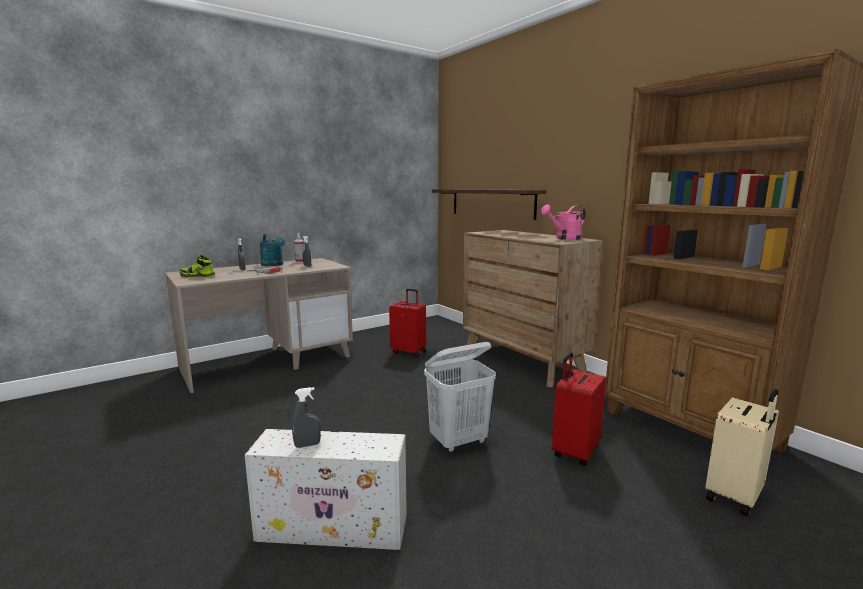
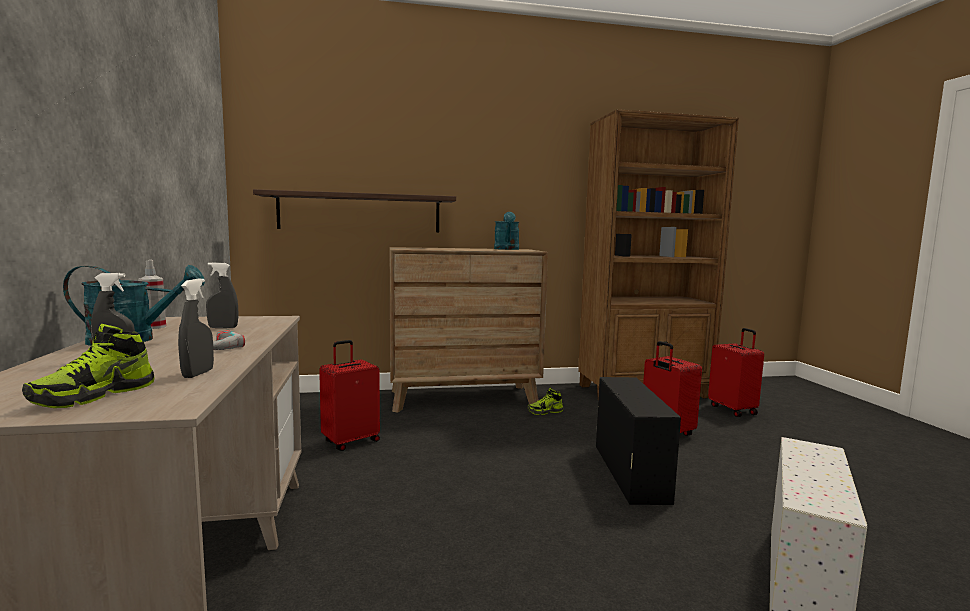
camera: 65 degrees left, 5 degrees down
(307, 445) = (825, 484): grey spray bottle -> grey spray bottle (198, 374)
(459, 441) = (629, 471): white laundry basket -> black storage box
(540, 392) = (545, 412): none -> shoe
(565, 238) = (507, 249): pink watering can -> turquoise watering can
(735, 496) = (733, 410): beige suitcase -> red suitcase

